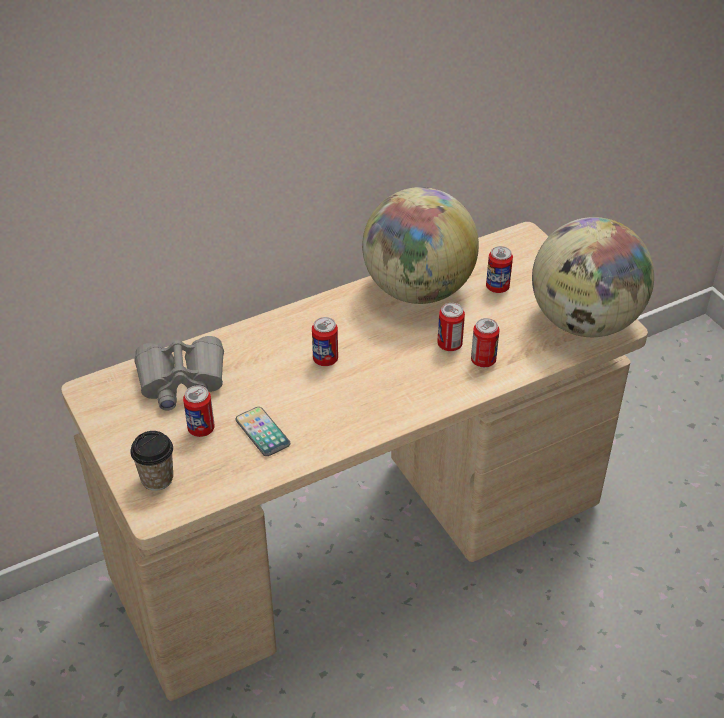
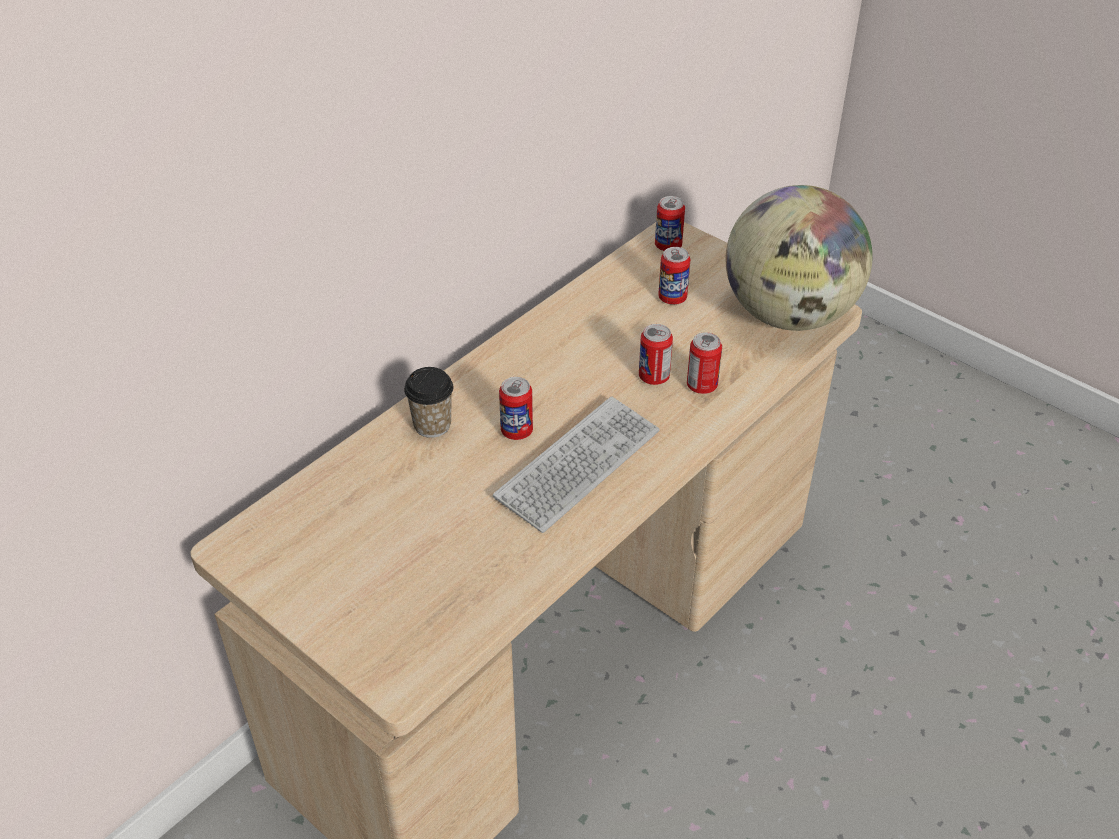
camera: 20 degrees left, 0 degrees up
(157, 478) = (380, 637): cup -> cup (432, 425)
(182, 382) = (350, 505): grey binoculars -> none
(201, 429) = (405, 558): can -> can (668, 246)
(262, 432) = (485, 540): phone -> none
(357, 396) = (578, 465): none -> keyboard
(417, 290) = (583, 322): globe -> none

